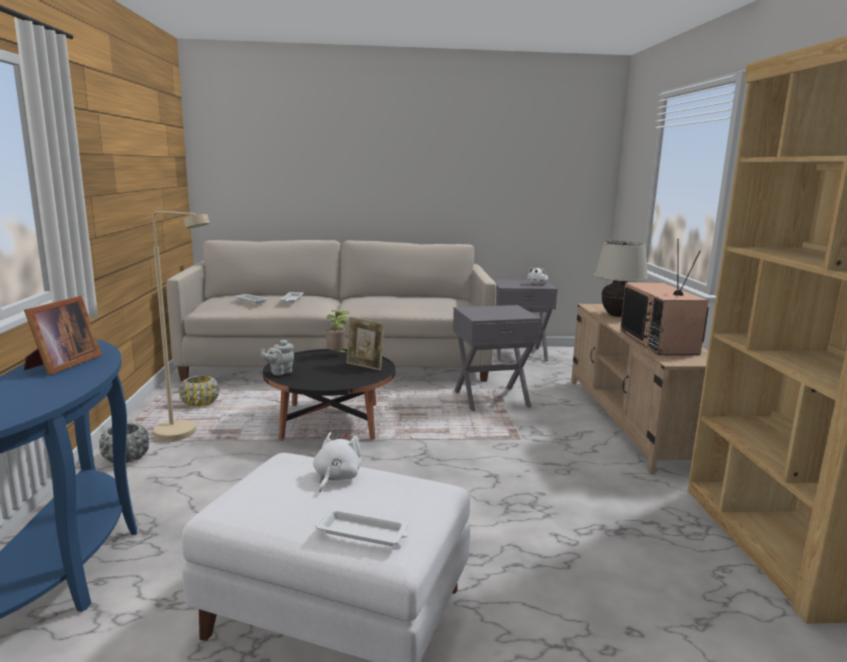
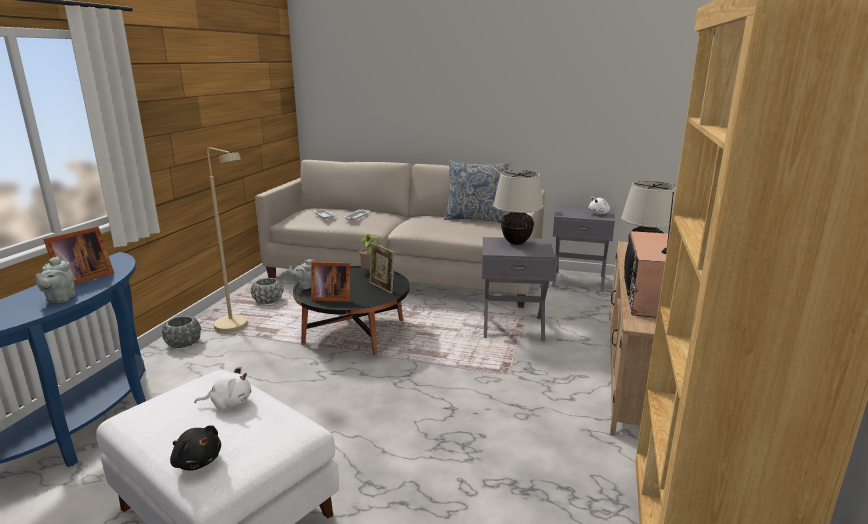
camera: 20 degrees right, 5 degrees up
(63, 384) = (59, 299): none -> grey teapot
(200, 403) = (268, 301): yellow planter -> grey planter
(317, 380) = (331, 297): none -> picture frame
(336, 477) = (229, 402): white plush toy -> white plush toy turned 45 degrees clockwise
(364, 532) = (197, 461): white tray -> black plush toy
(419, 295) = (475, 219): none -> pillow
(492, 309) = (516, 243): none -> beige table lamp

